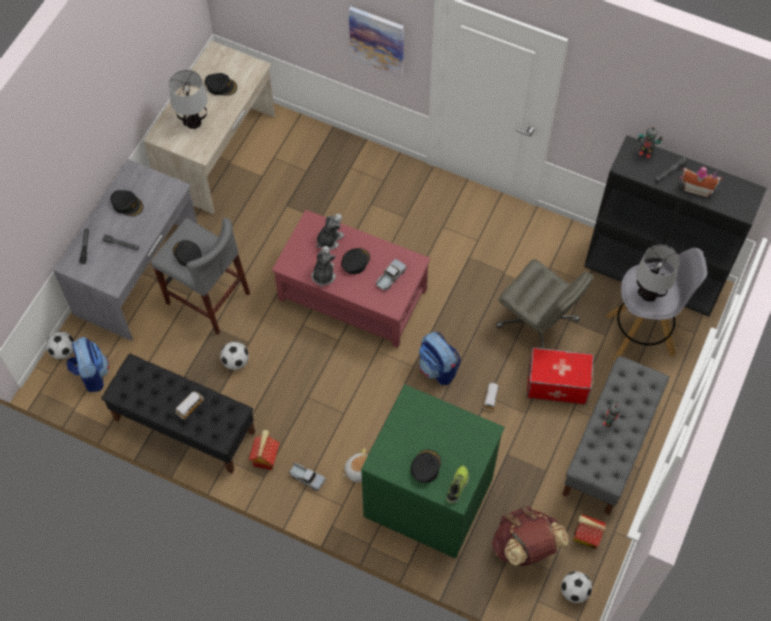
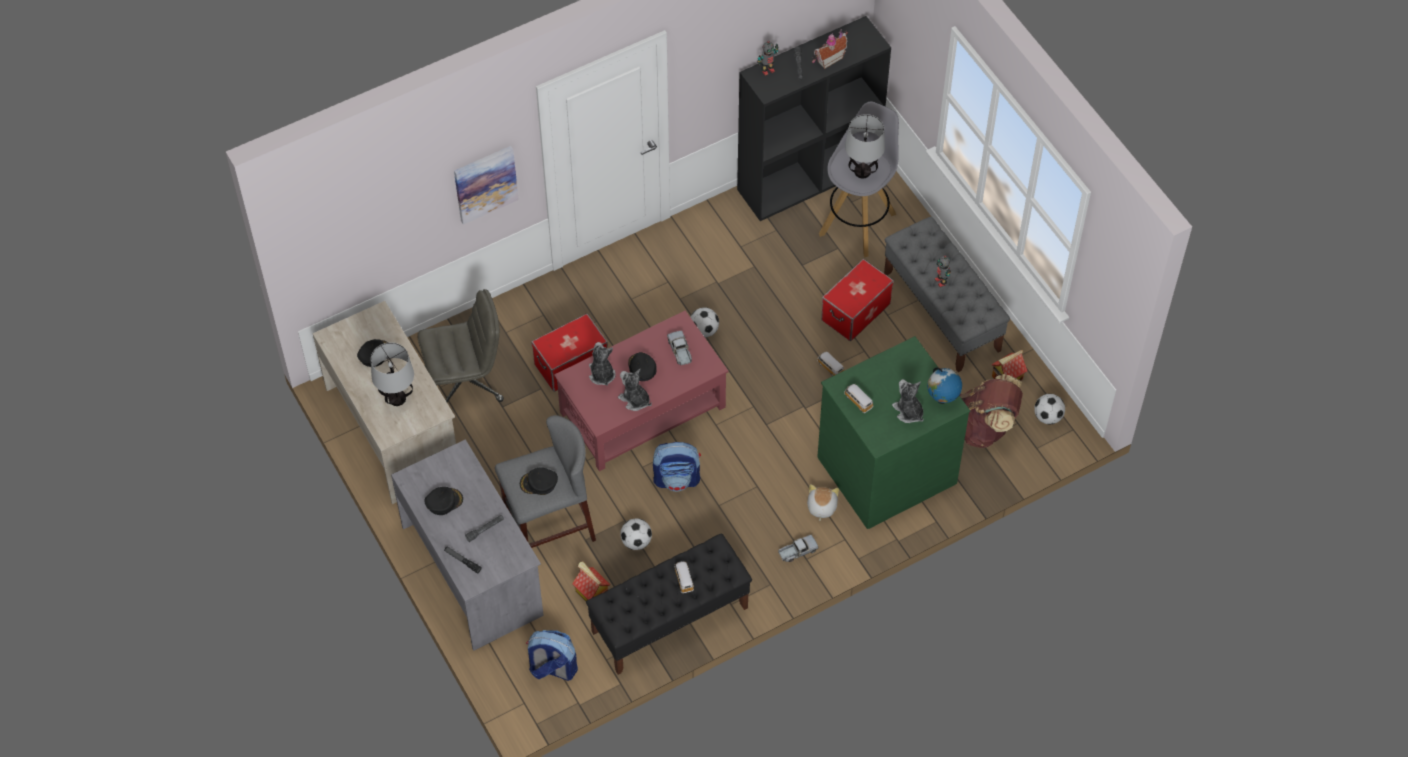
camera: 55 degrees left, 5 degrees down
(63, 351) = (507, 679): football -> football (704, 330)
(265, 457) = (751, 572): toy house -> toy house (591, 593)
(356, 224) = (571, 363): none -> storage box
(406, 422) = (857, 401): none -> toy car
(425, 467) = (908, 411): black cap -> plush toy
(438, 368) = (770, 389): backpack -> backpack (677, 479)
(457, 486) = (942, 399): shoe -> globe
(538, 323) = (787, 288): grey office chair -> grey office chair (466, 382)

